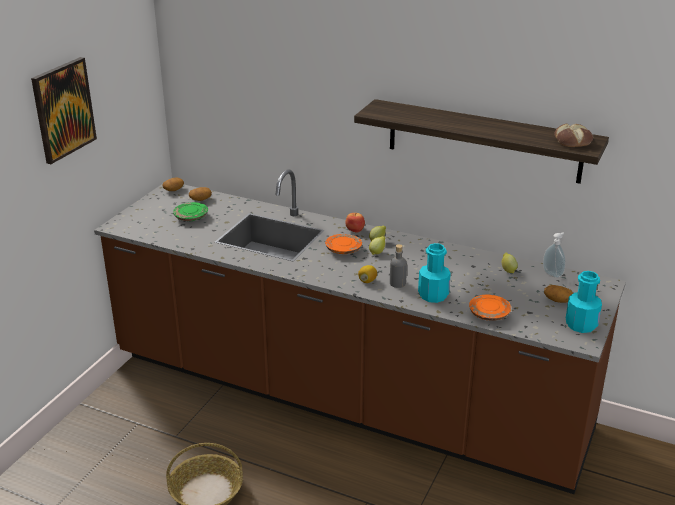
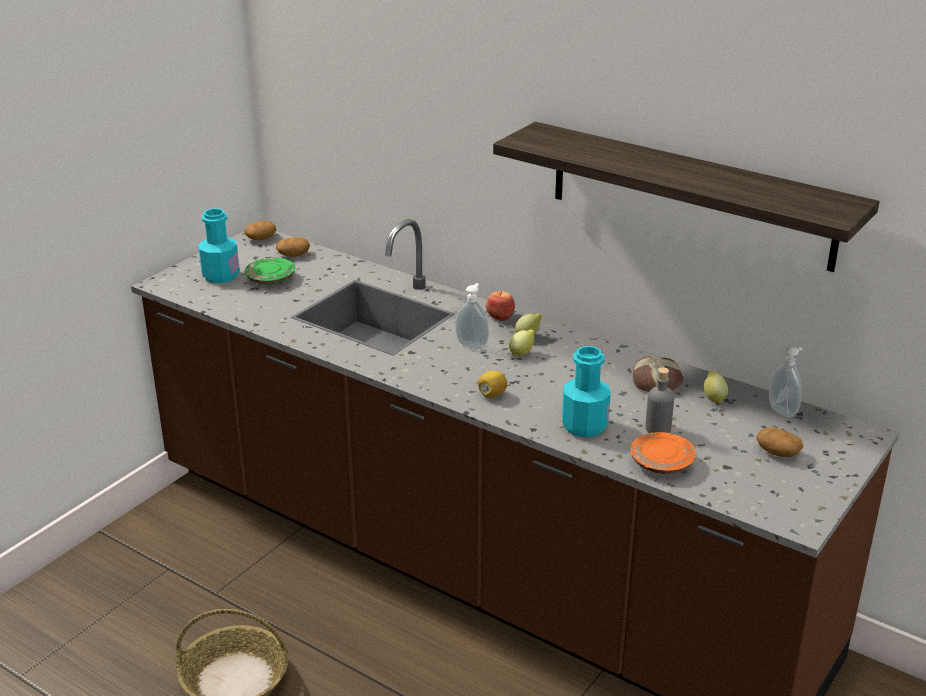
camera: 10 degrees right, 0 degrees up
(63, 109) = (82, 109): picture -> none
(343, 250) = (472, 345): orange plate -> soap dispenser
(397, 283) = (536, 402): grey bottle -> grey bottle (658, 428)
(573, 141) = (817, 203): bread -> bread (657, 381)
(581, 325) = (803, 495): turquoise bottle -> turquoise bottle (221, 276)

